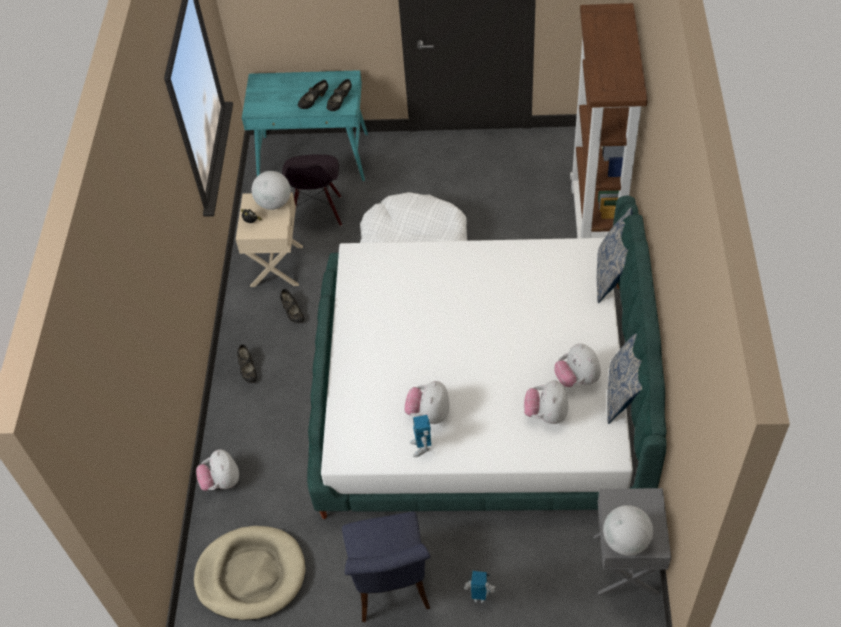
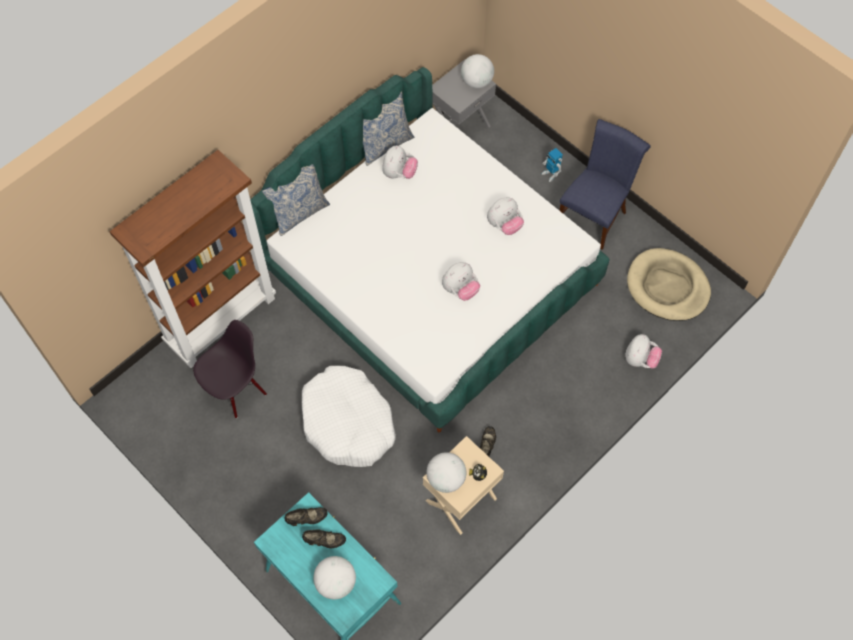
camera: 140 degrees left, 10 degrees up
(248, 370) = (557, 426): black shoe -> none
(281, 90) = (336, 583): none -> globe
(317, 212) = (384, 524): black chair -> black chair (235, 390)
(421, 447) = (529, 210): toy robot -> none
(546, 414) = (440, 169): plush toy -> plush toy (460, 289)

